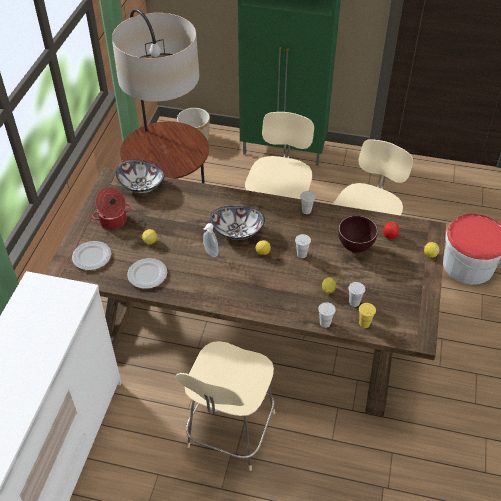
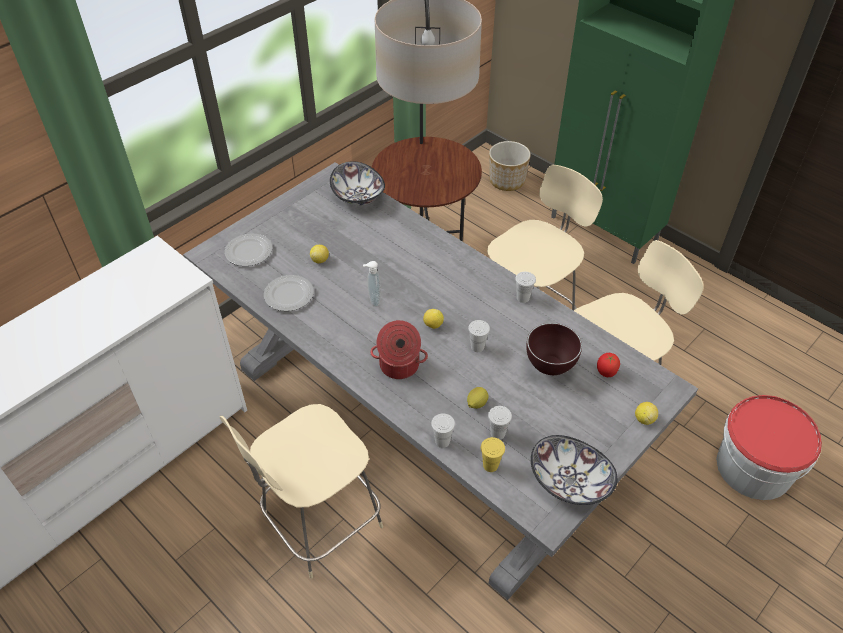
camera: 30 degrees right, 0 degrees up
(113, 221) = (300, 223): cooking pot -> cooking pot (399, 366)
(237, 231) = (423, 288): bowl -> bowl (570, 481)
(249, 330) = (419, 419): brown dining table -> grey dining table

